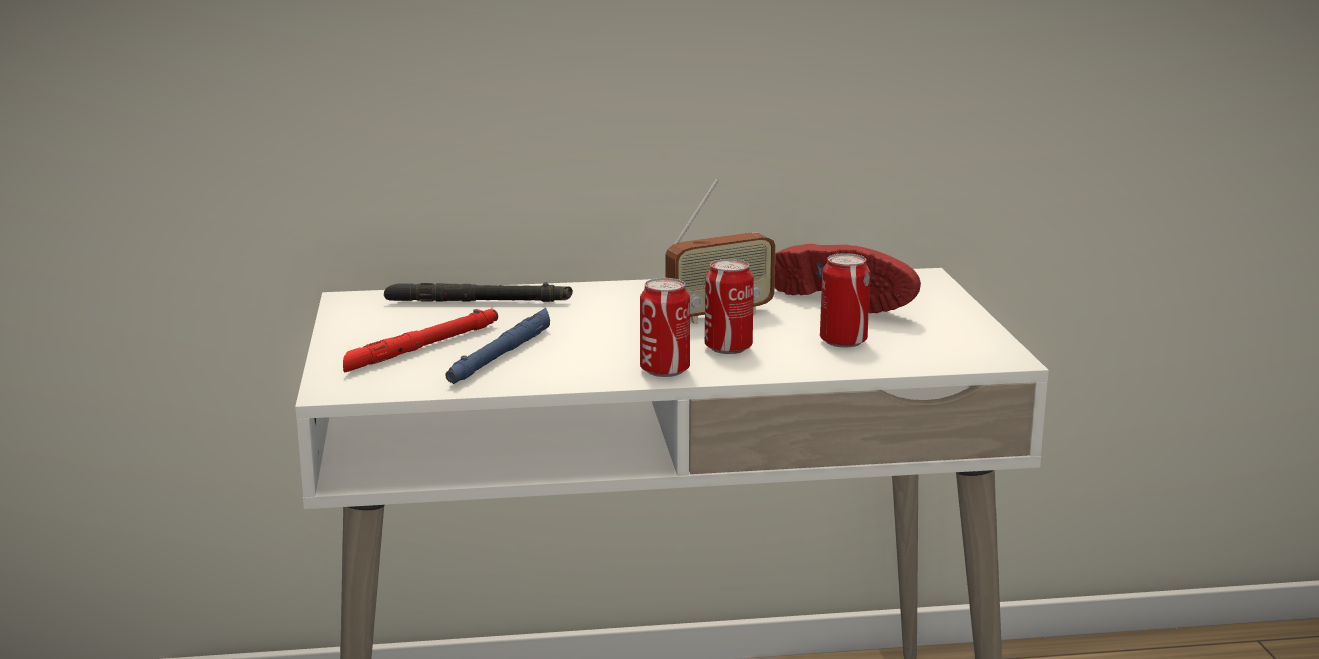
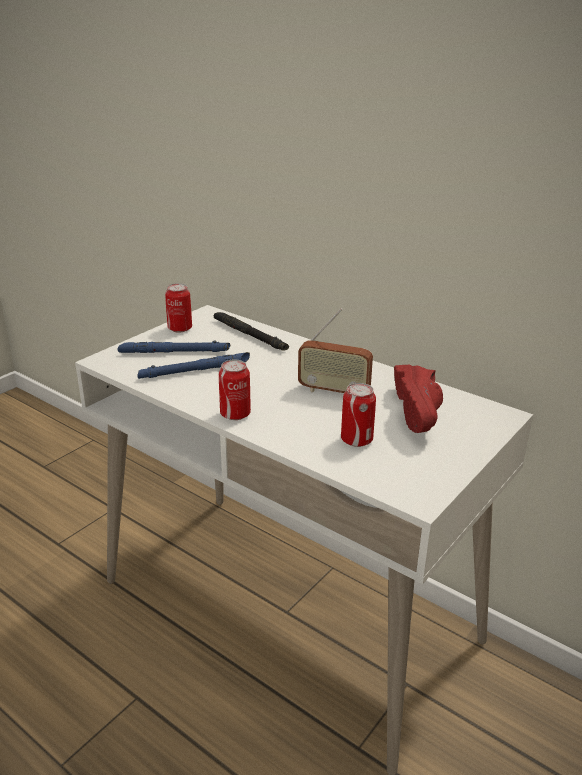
camera: 45 degrees right, 10 degrees up
(421, 348) = (174, 352): red flashlight -> blue flashlight
(728, 348) = (292, 415): can -> can (180, 328)

